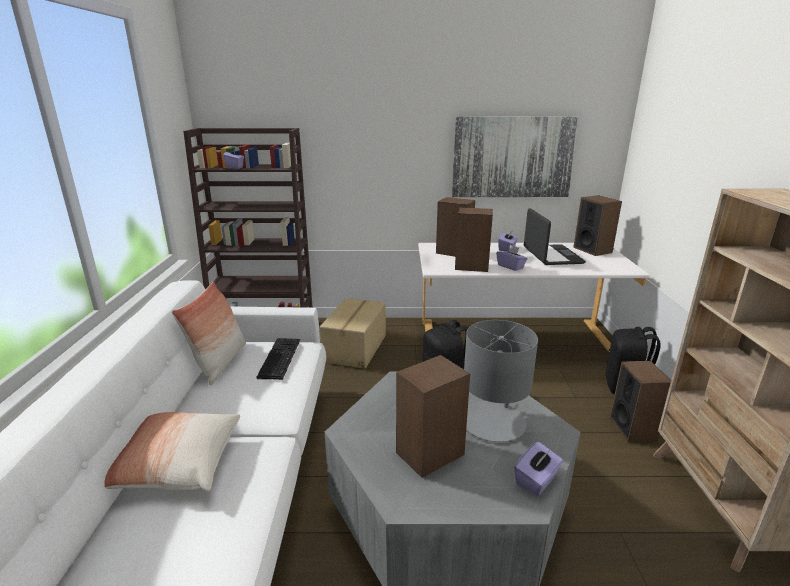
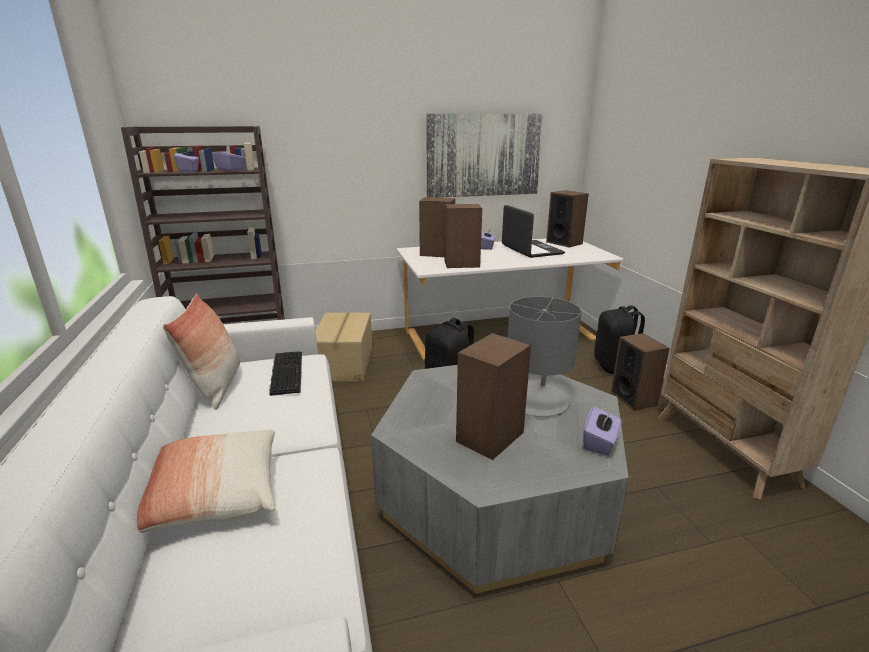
camera: 15 degrees left, 0 degrees up
(510, 266) = (499, 261): purple tissue box -> purple tissue box (231, 170)

